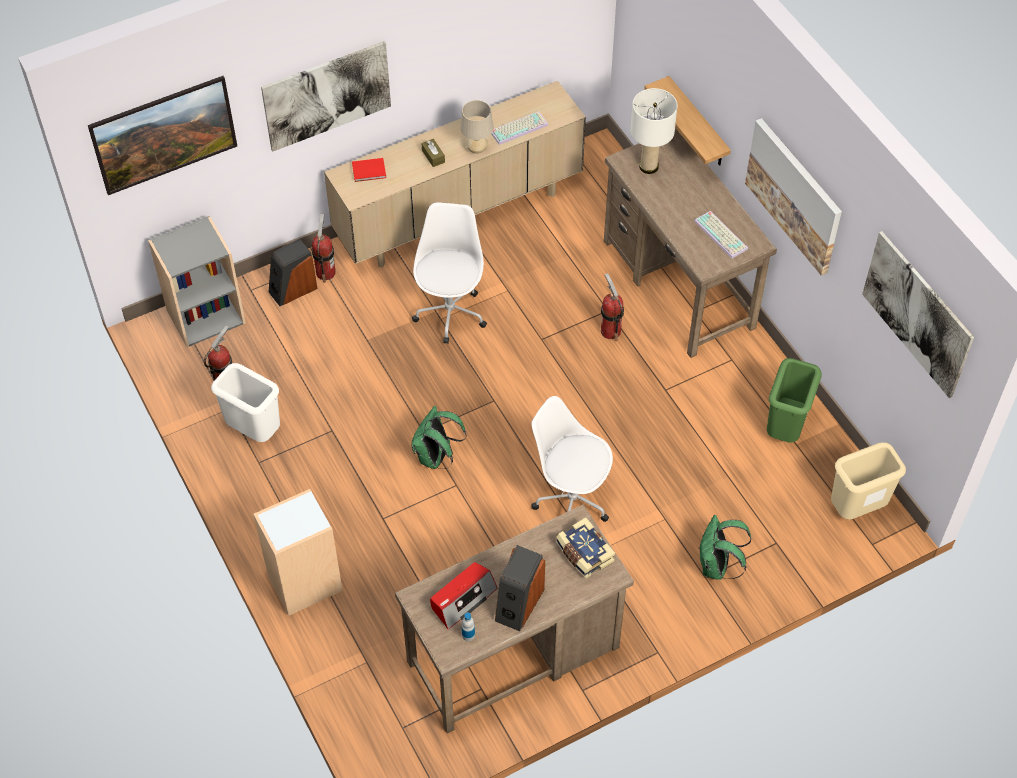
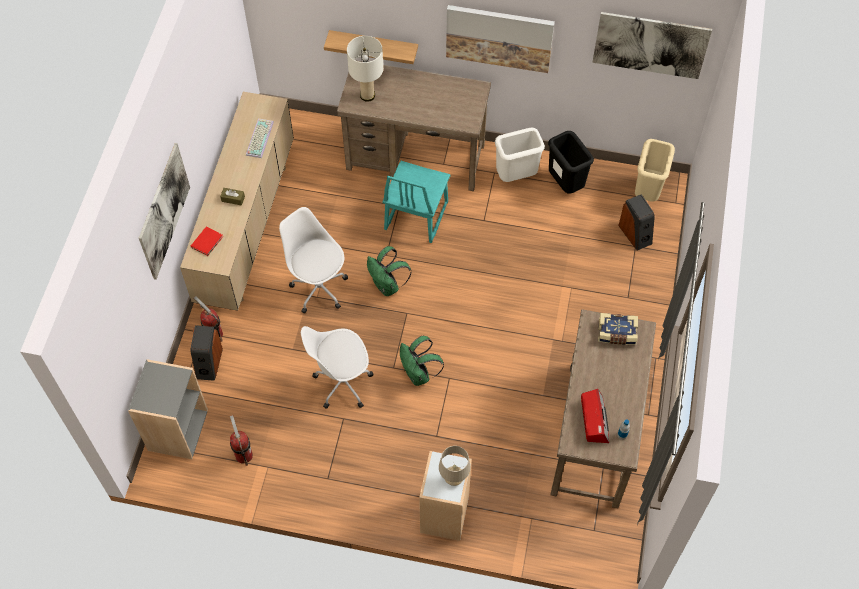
camera: 50 degrees left, 5 degrees up
(168, 151) = (115, 335): picture -> none
(255, 431) = (301, 464): white trash can -> white trash can (516, 176)
(477, 149) = (253, 172): beige table lamp -> beige table lamp (454, 478)
(518, 604) = (622, 392): speaker -> speaker (635, 234)
(569, 502) = (516, 327): white office chair -> white office chair (341, 384)
(610, 331) = (415, 215): fire extinguisher -> turquoise chair
(717, 566) = (625, 286): green backpack -> green backpack (387, 286)
(722, 235) = (455, 99): keyboard -> none
(785, 430) = (566, 184): green trash can -> black trash can

